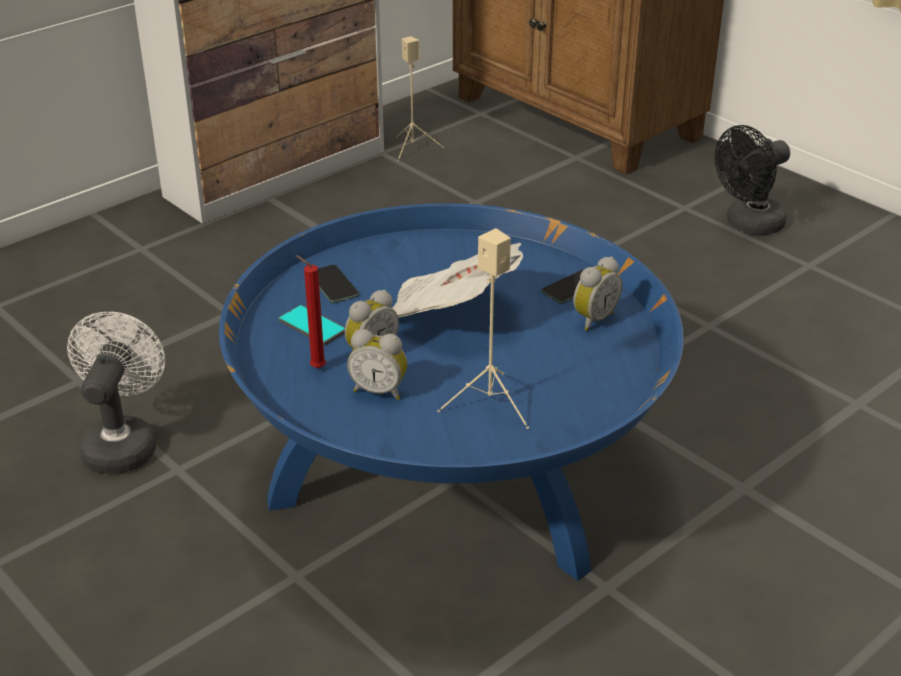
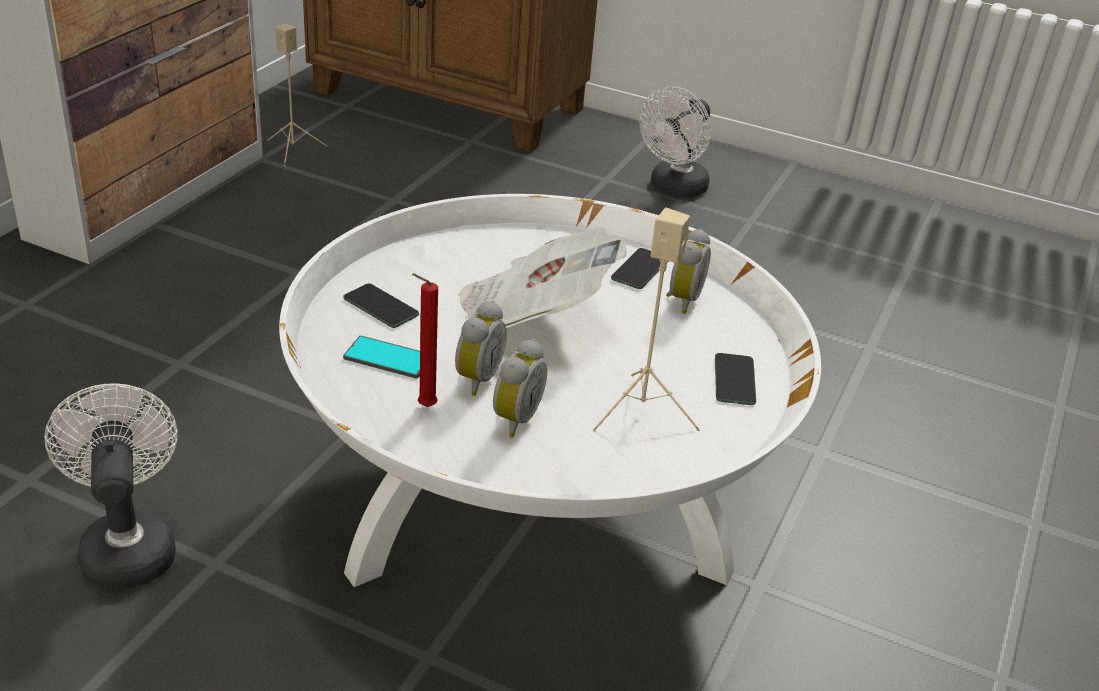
camera: 25 degrees left, 0 degrees up
(379, 390) = (514, 419): alarm clock -> alarm clock turned 60 degrees counterclockwise
(450, 478) = (535, 503): blue coffee table -> white coffee table
(590, 394) = (734, 380): none -> phone
(748, 225) = (674, 189): black fan -> white fan

